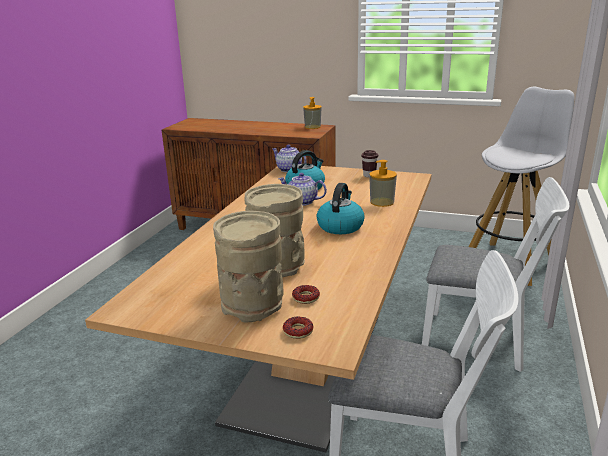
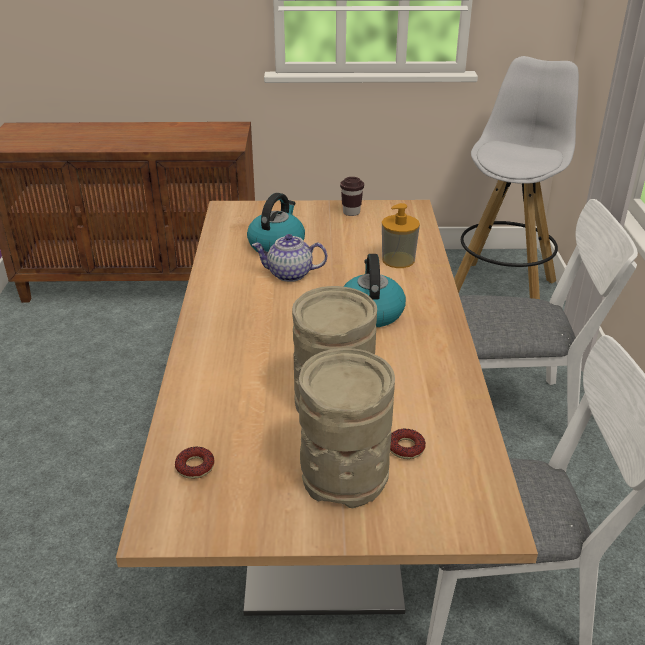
camera: 20 degrees left, 10 degrees up
(288, 169) = (230, 213): teapot -> none
(298, 331) = (432, 507): donut -> donut (195, 467)
(312, 127) = (220, 128): soap dispenser -> none

